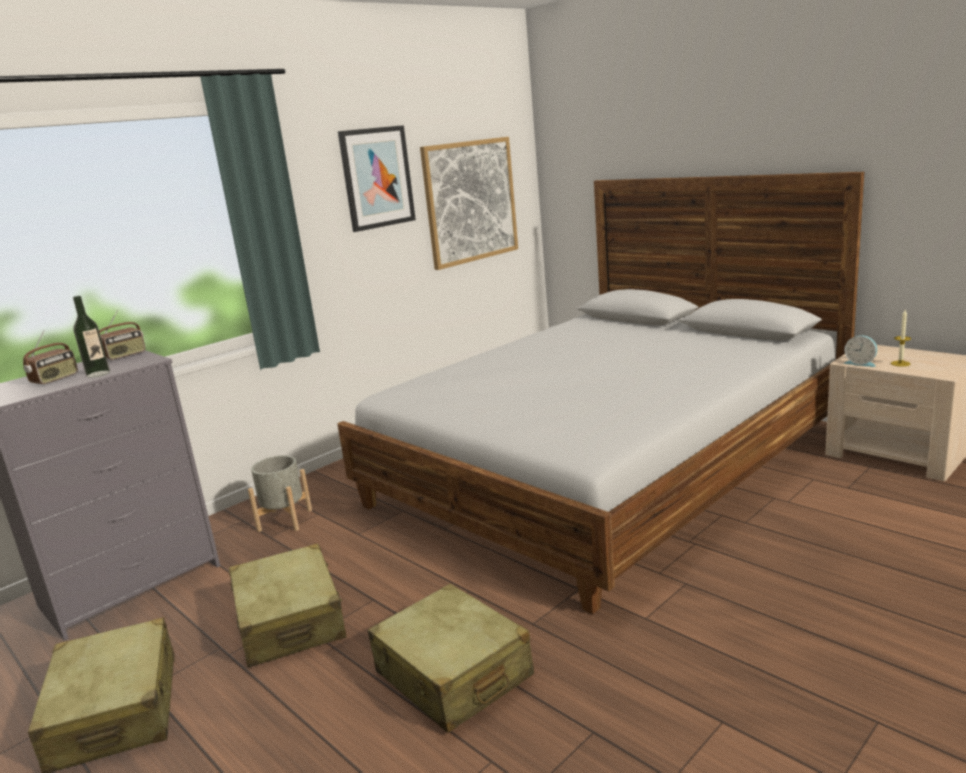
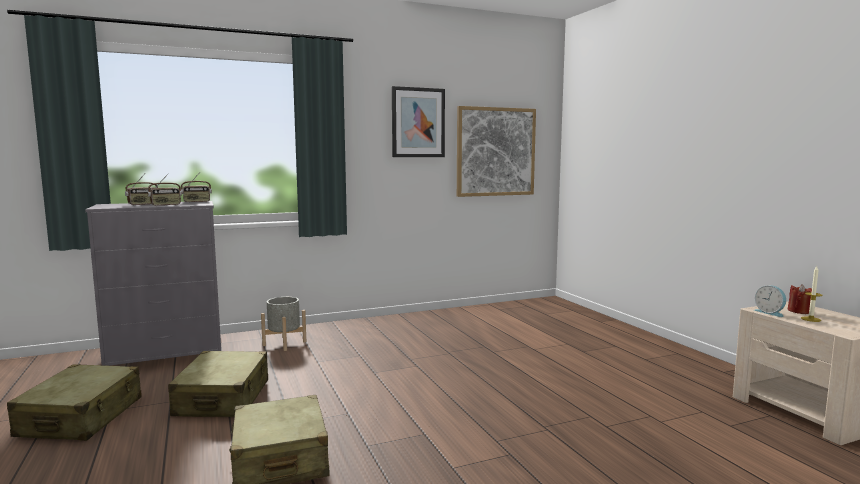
camera: 20 degrees right, 10 degrees down
(98, 374) = (166, 205): bottle -> radio
(608, 464) = (534, 361): bed -> none
(881, 355) = (799, 311): none -> red candle

